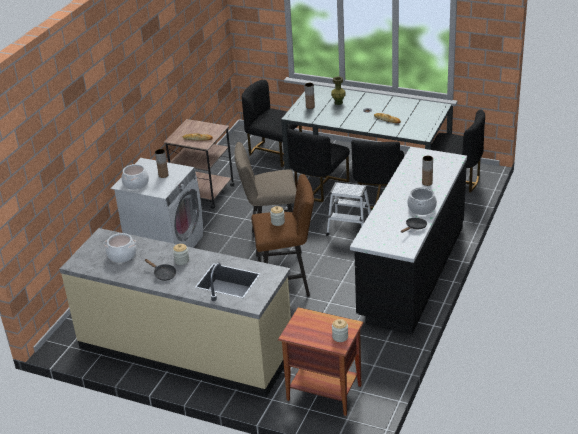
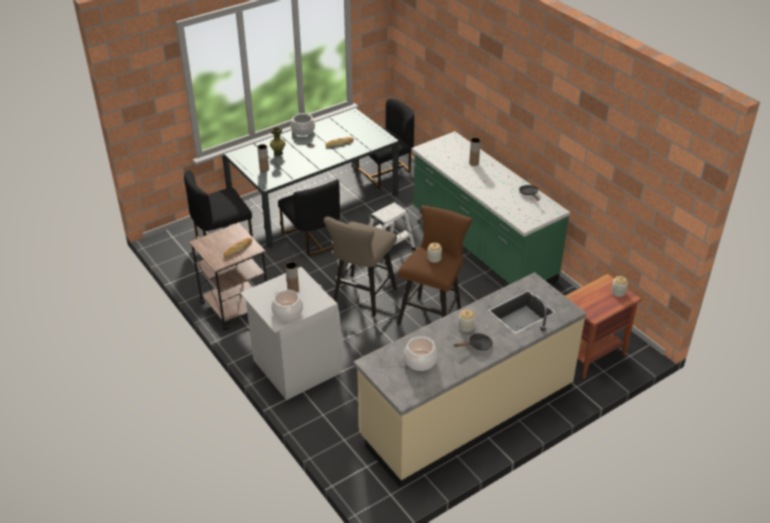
camera: 60 degrees left, 5 degrees up
(377, 196) = (362, 215): black chair -> none
(411, 272) = (481, 246): black counter -> green counter
(422, 208) = (507, 180): cooking pot -> cooking pot (303, 130)

